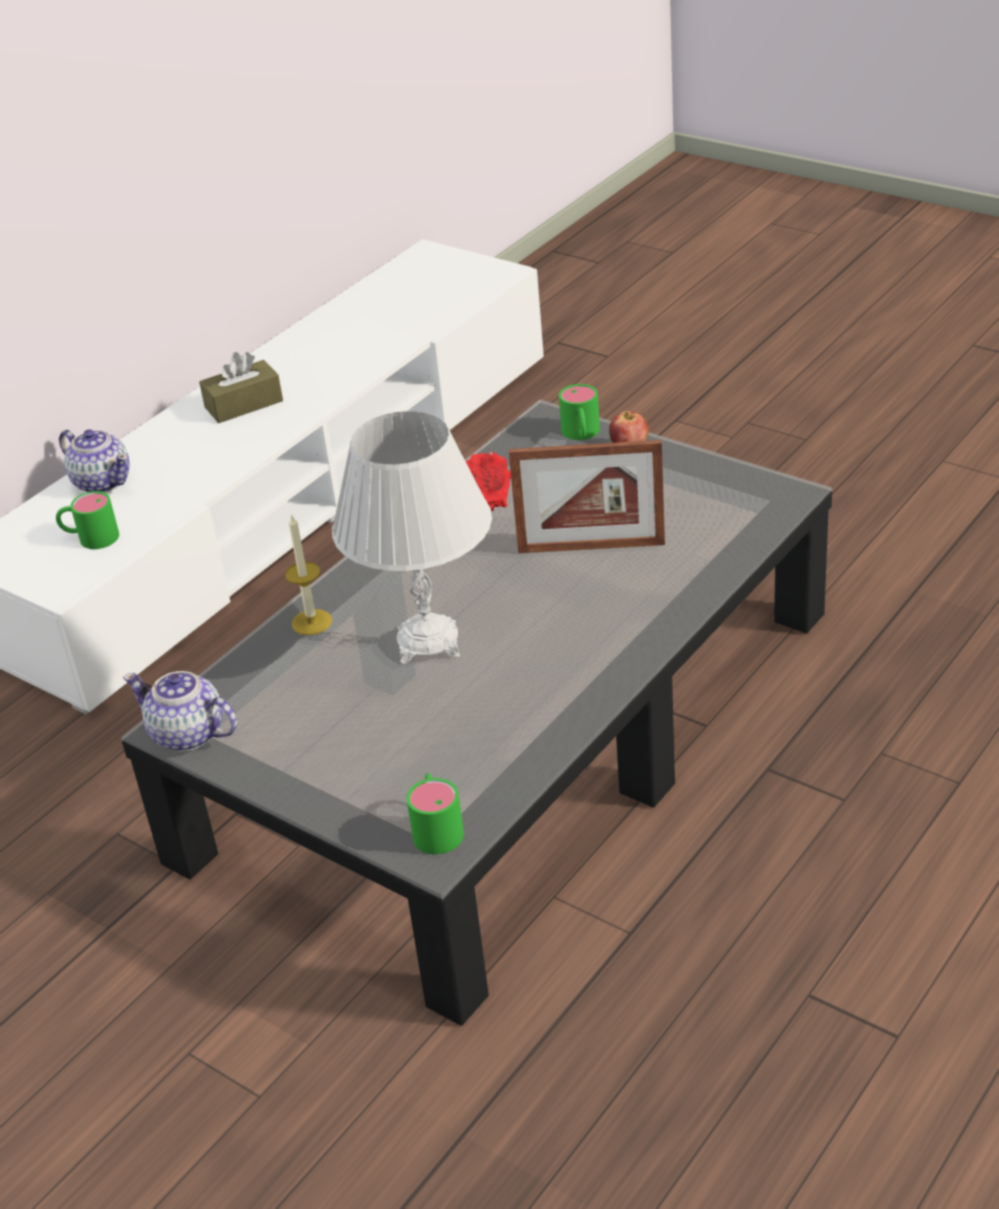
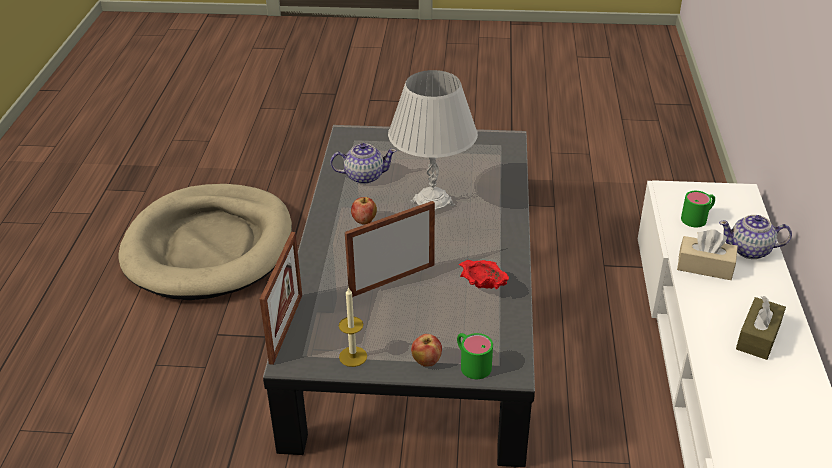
camera: 145 degrees right, 0 degrees up
(182, 480) = (705, 266): none -> beige tissue box
(188, 734) = (497, 138): teapot -> teapot (364, 176)
(312, 622) = (502, 195): candle -> candle (353, 356)
(436, 827) = (355, 141): green mug -> none
(558, 646) = (364, 221): none -> apple
(774, 528) = (286, 328): none -> picture frame
(792, 993) = (210, 247): none -> beige dog bed

